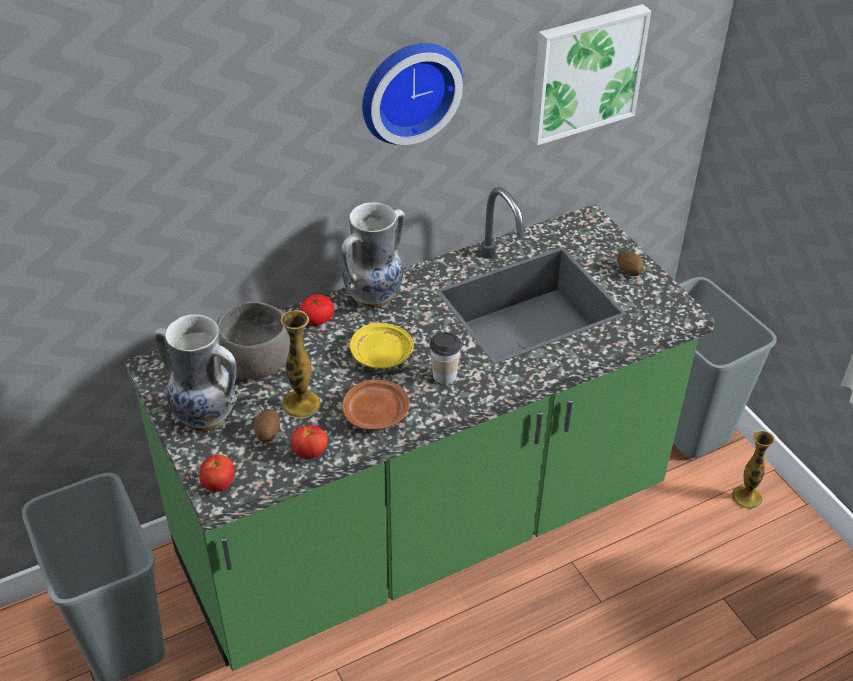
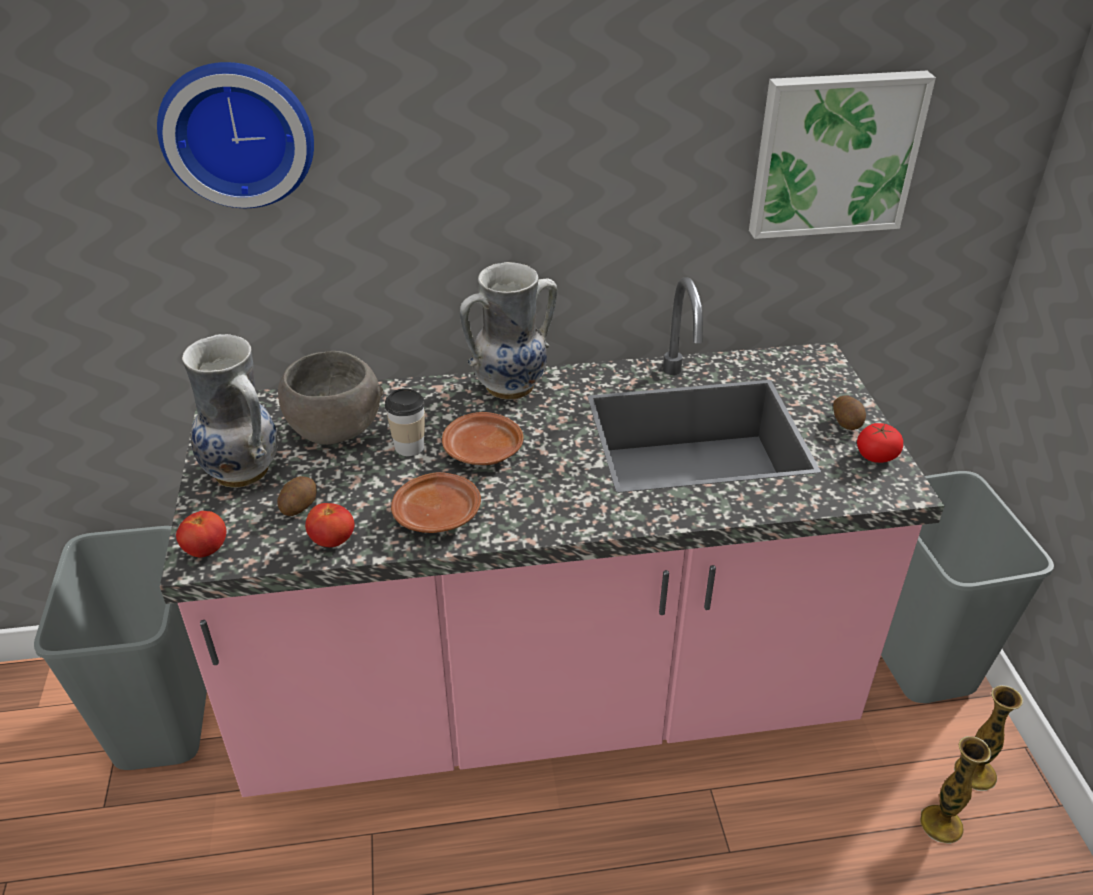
camera: 20 degrees right, 5 degrees down
(301, 404) = (356, 483): vase -> vase (941, 824)
(317, 319) = (431, 397): tomato -> tomato (876, 455)
(382, 355) = (483, 451): yellow plate -> brown plate
(408, 90) = (578, 122): wall clock -> wall clock (238, 132)
(424, 529) = (546, 697): green counter -> pink counter
(444, 375) = (546, 491): cup -> cup (409, 447)

